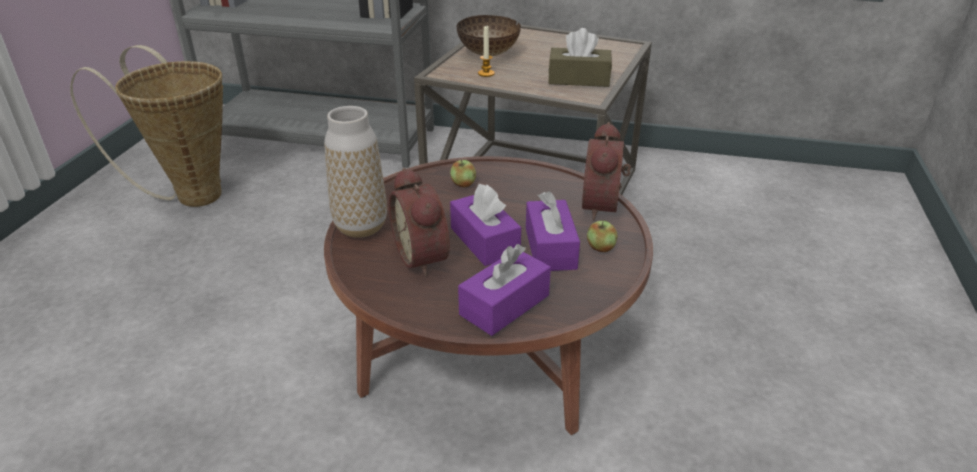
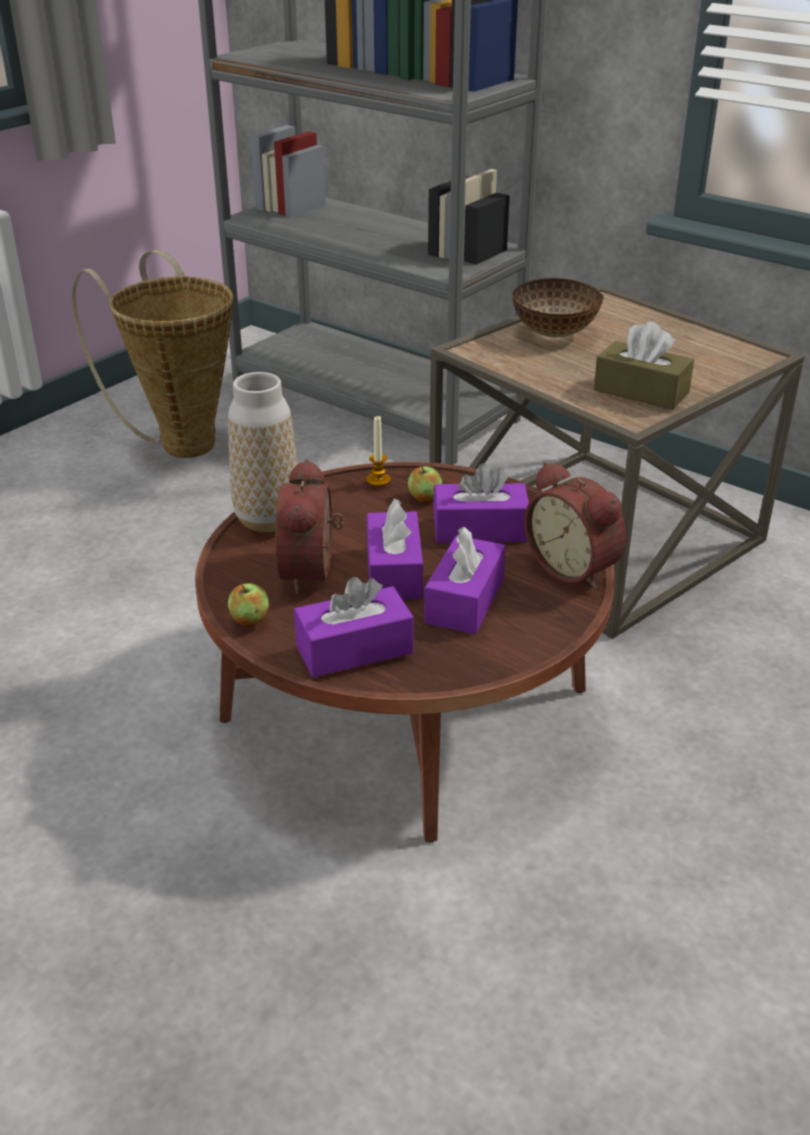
camera: 25 degrees right, 0 degrees up
(486, 73) = (526, 360): candle -> candle (378, 480)
(519, 196) = (480, 529): none -> purple tissue box
(600, 247) = (527, 617): apple -> apple (249, 619)
(604, 206) = (575, 568): alarm clock -> alarm clock turned 75 degrees counterclockwise

